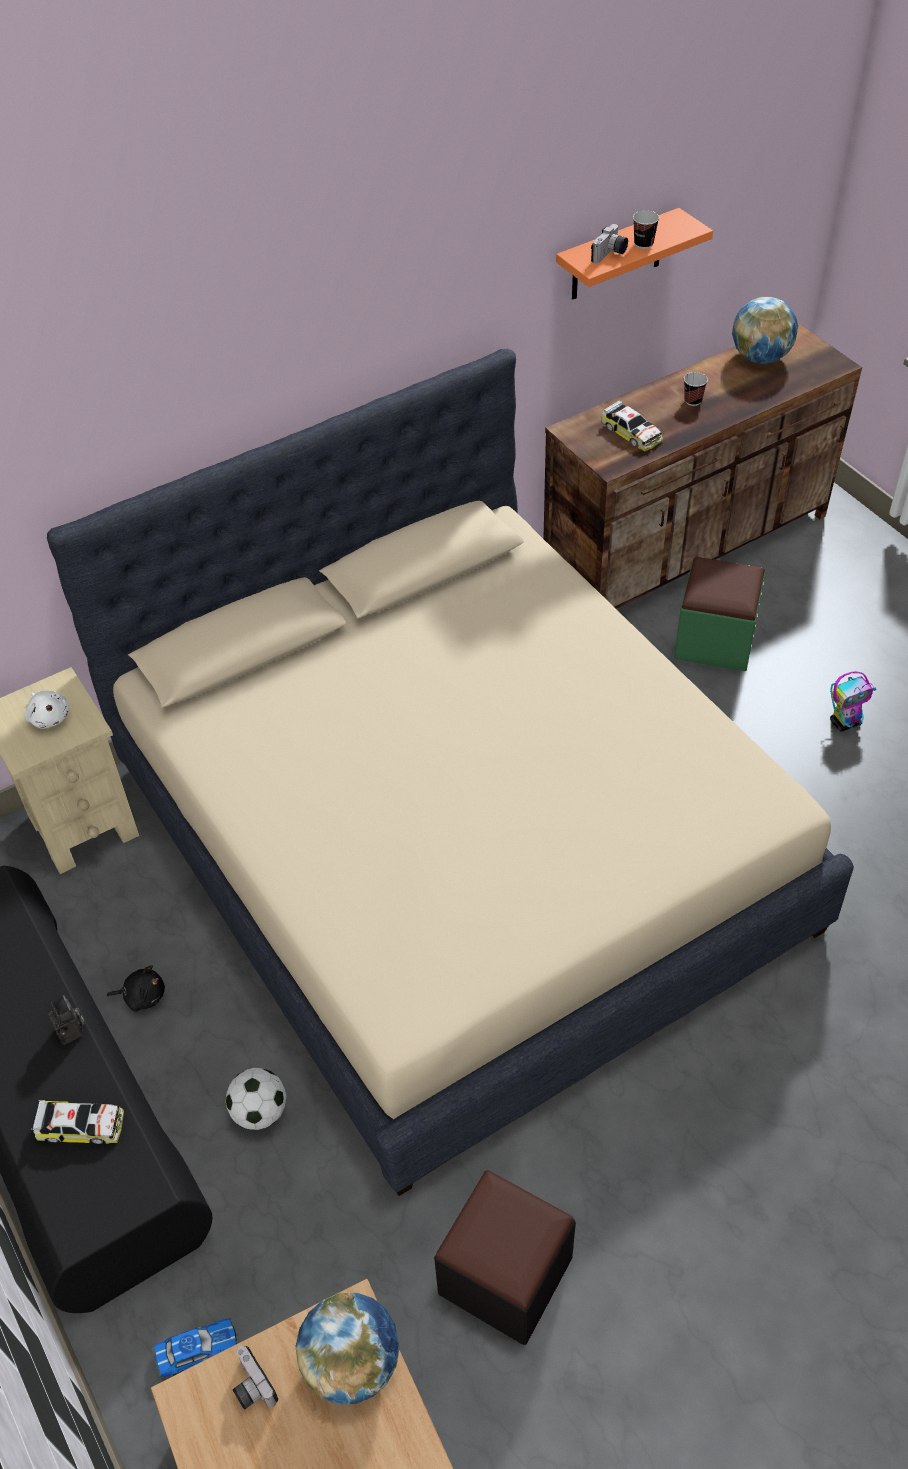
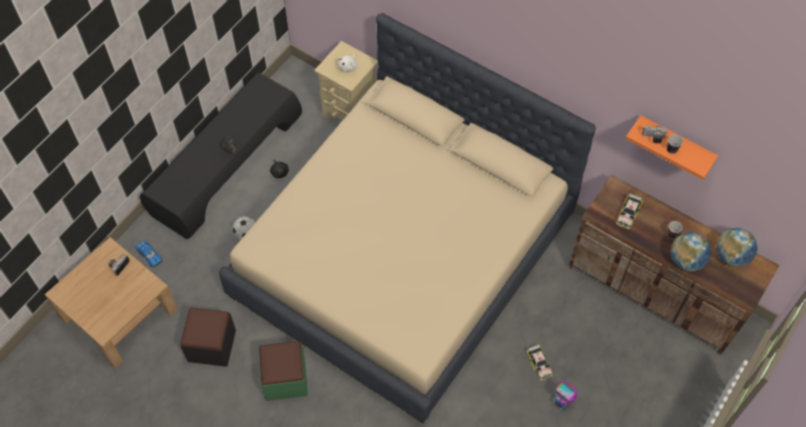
camera: 65 degrees right, 10 degrees up
(81, 1126) = (195, 172): toy car -> toy car (539, 364)
(352, 1362) = (136, 293): globe -> globe (686, 261)
(715, 641) = (589, 325): green ottoman -> green ottoman (285, 379)

